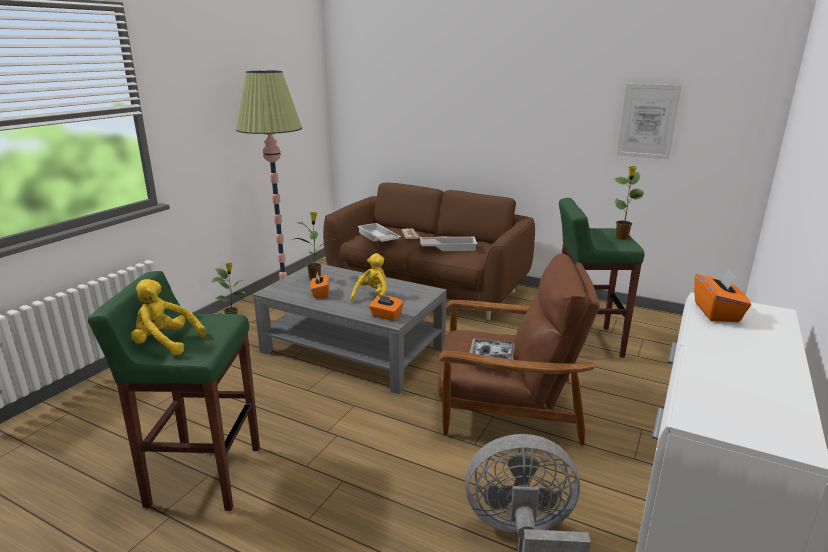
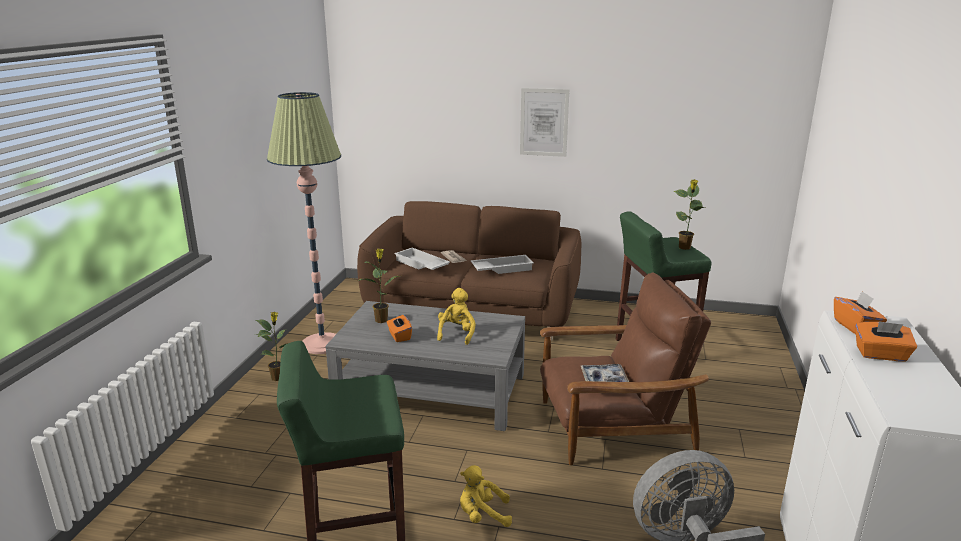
camera: 15 degrees left, 0 degrees up
(165, 343) = (338, 417): yellow plush toy -> yellow plush toy (482, 515)
(386, 316) = (484, 353): orange tissue box -> orange tissue box (881, 355)
(648, 121) = (686, 129): picture -> picture (544, 122)

